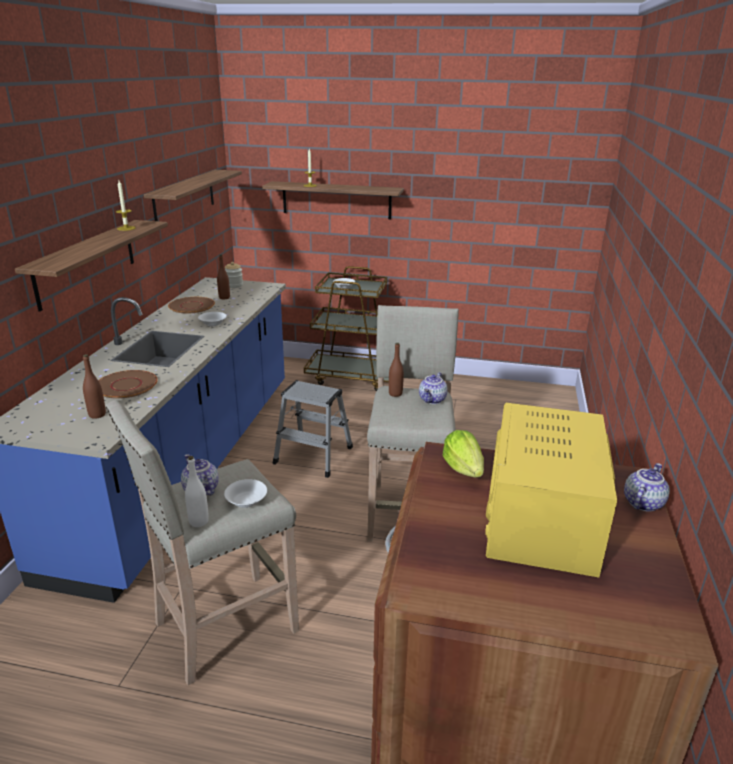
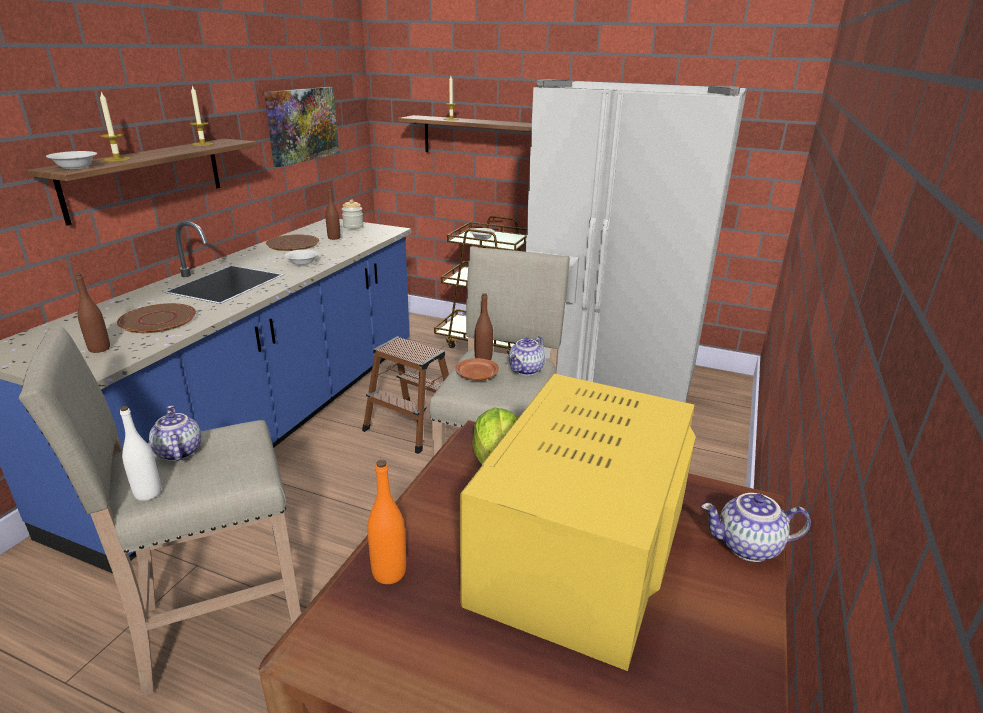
camera: 10 degrees right, 0 degrees up
(76, 251) = (117, 159): none -> candle
(184, 198) = (302, 125): shelf -> picture
(247, 501) = (223, 473): white bowl -> white bowl (76, 167)
(314, 455) = (412, 425): grey step ladder -> brown step ladder
(397, 408) = (476, 376): none -> brown plate
(430, 544) = (389, 572): none -> orange bottle
(464, 400) = (610, 380): none -> white fridge
(642, 502) = (747, 547): teapot -> teapot turned 135 degrees counterclockwise

